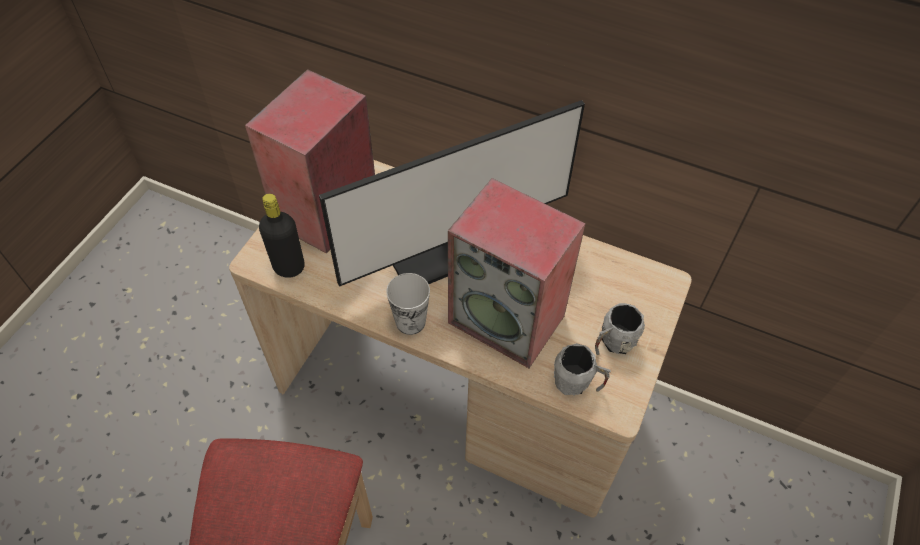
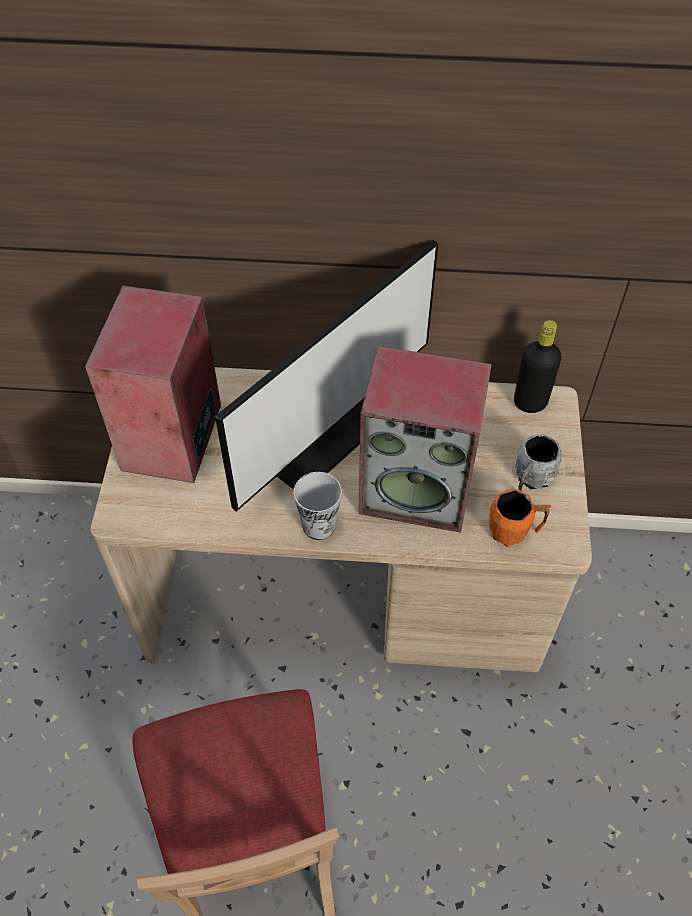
camera: 20 degrees left, 0 degrees up
(289, 267) = (159, 510): black bottle -> black bottle (530, 402)
(577, 383) = (514, 531): grey mug -> orange mug

